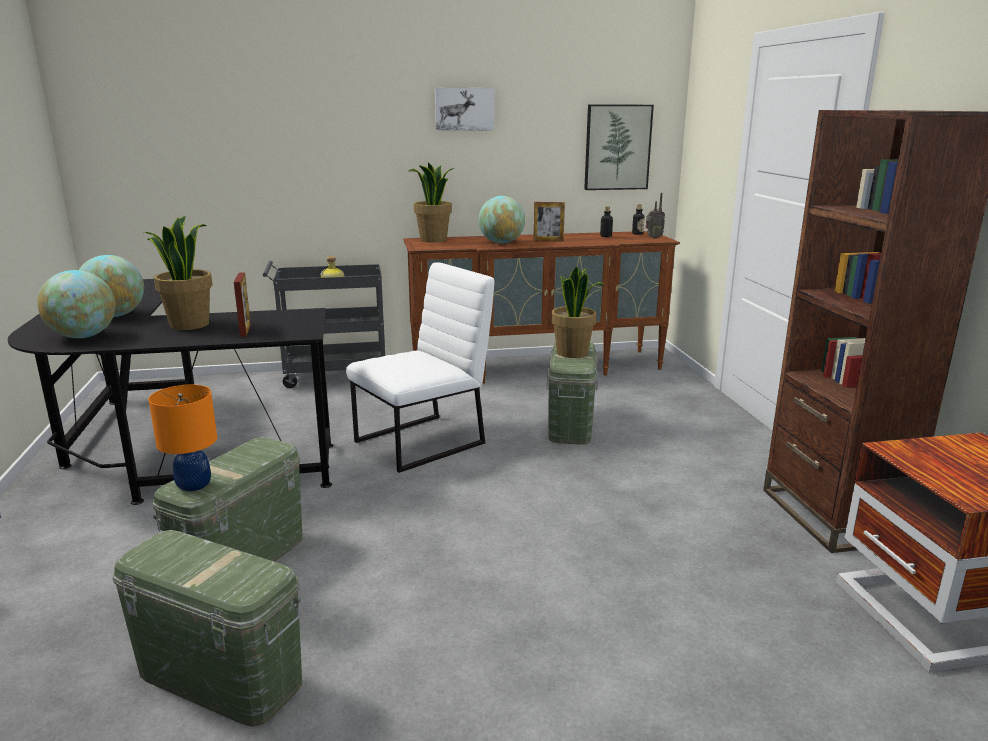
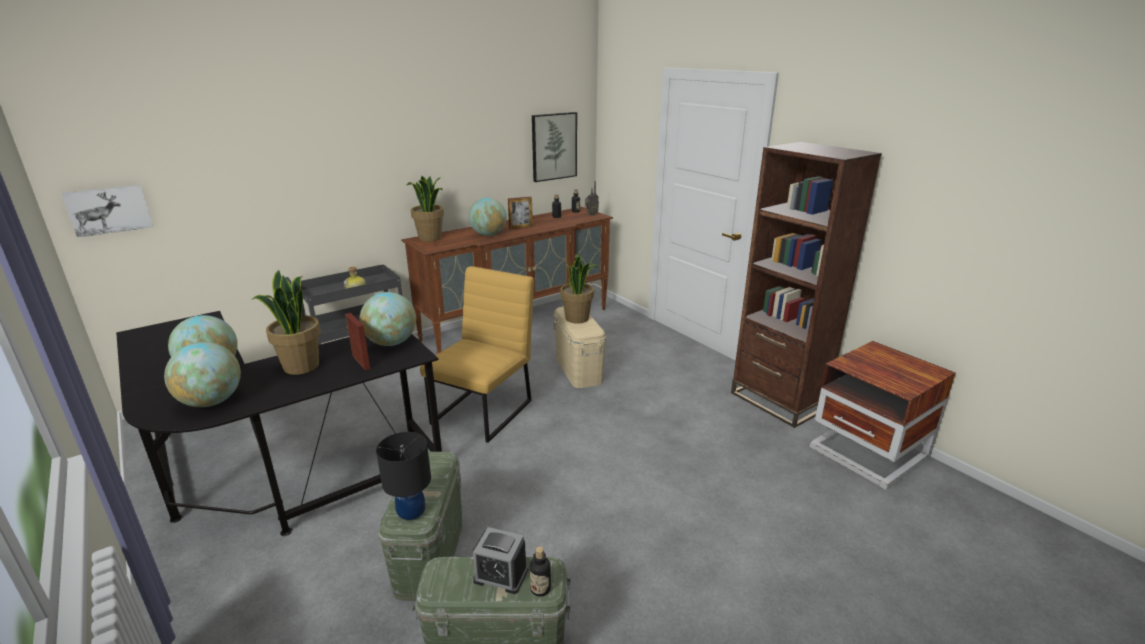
camera: 25 degrees left, 5 degrees up
(194, 485) = (410, 513): orange table lamp -> black table lamp
(213, 564) = (501, 575): none -> alarm clock
(238, 590) = (540, 589): none -> bottle
(294, 320) = (391, 343): none -> globe
(423, 441) = (484, 410): white chair -> yellow chair
(464, 109) = (440, 126): picture -> picture (109, 209)
(571, 424) = (578, 369): green storage box -> beige storage box

